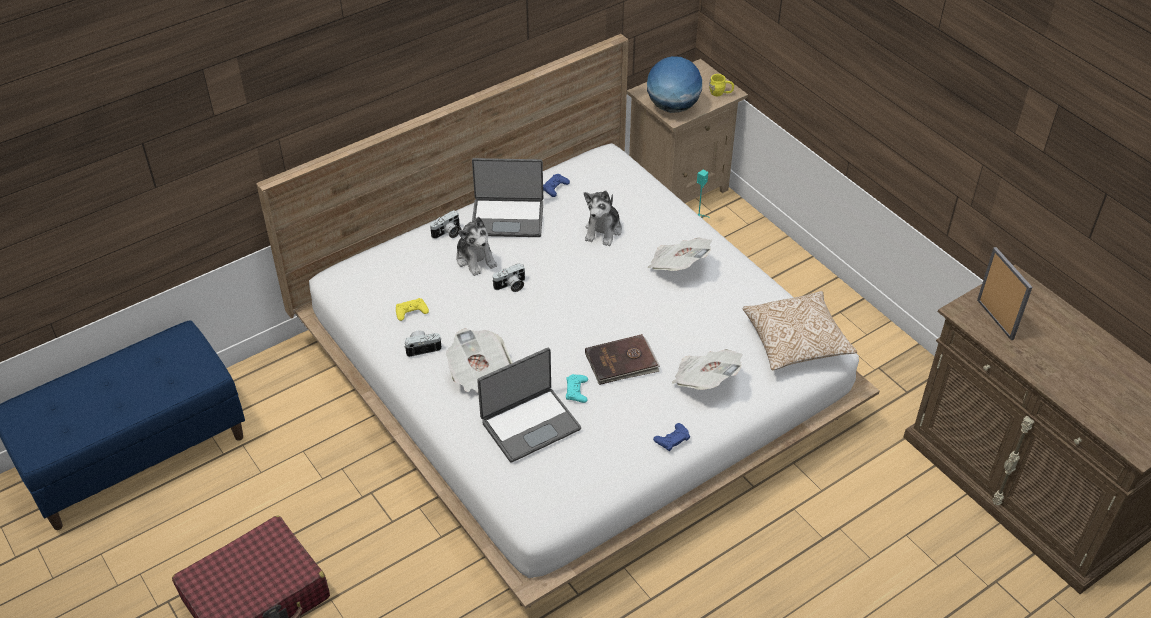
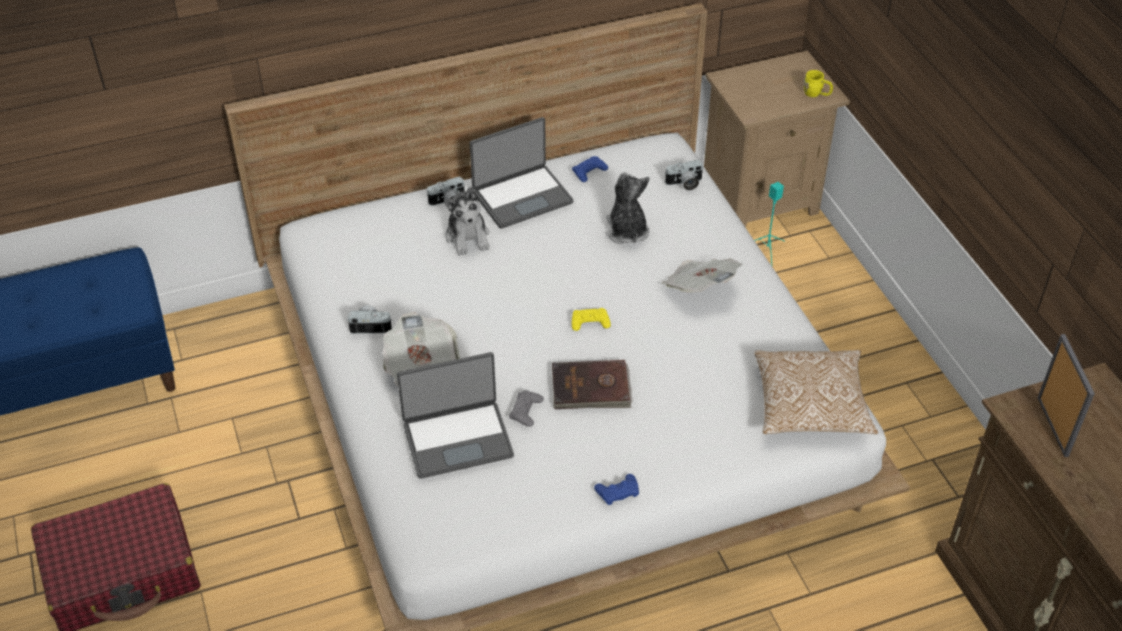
camera: 15 degrees right, 0 degrees up
(411, 311) = (374, 283): yellow game controller -> yellow game controller (590, 322)
(507, 218) = (522, 197): laptop -> laptop turned 45 degrees counterclockwise
(511, 286) = (496, 275): camera -> camera (684, 183)
(576, 391) = (526, 411): turquoise game controller -> grey game controller
(603, 230) = (626, 231): plush toy -> plush toy turned 135 degrees clockwise
(672, 107) = (753, 101): globe -> none
(705, 380) = (682, 429): newspaper -> none

